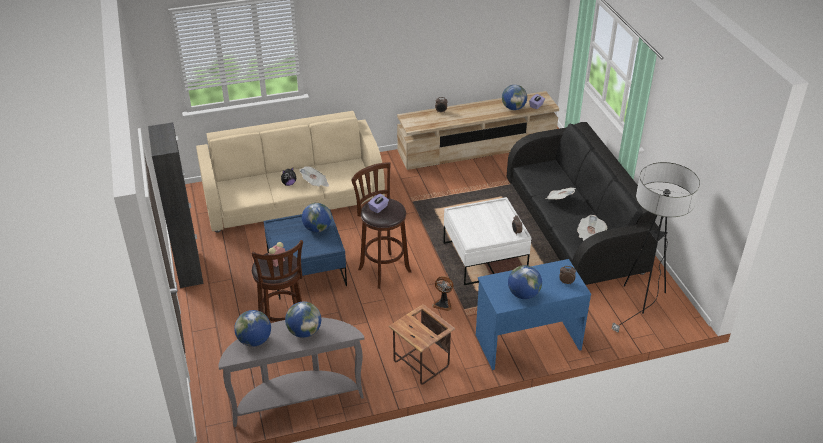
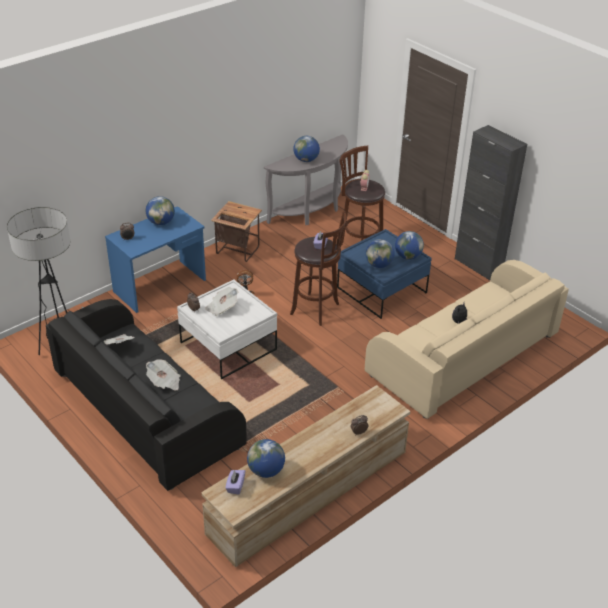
camera: 155 degrees right, 0 degrees up
(254, 340) = (334, 149): globe -> globe (408, 257)
(315, 183) = (434, 328): newspaper -> newspaper (222, 308)

